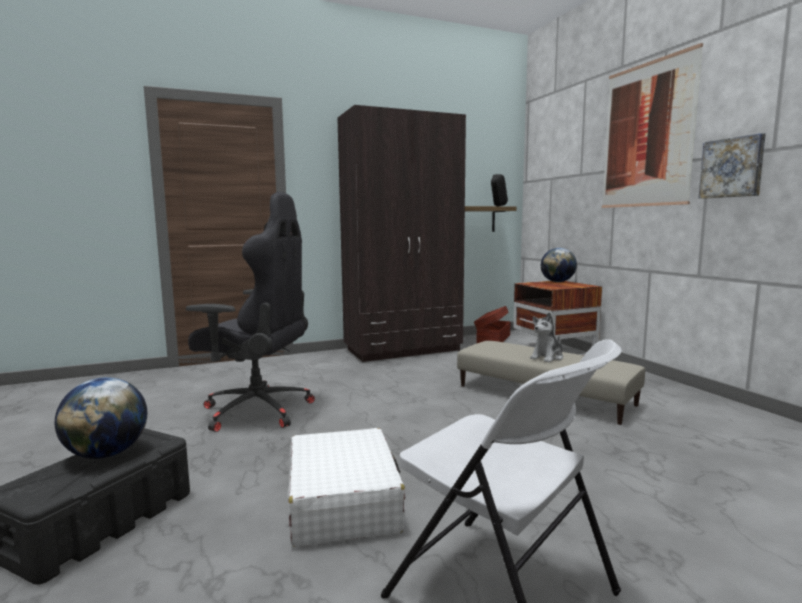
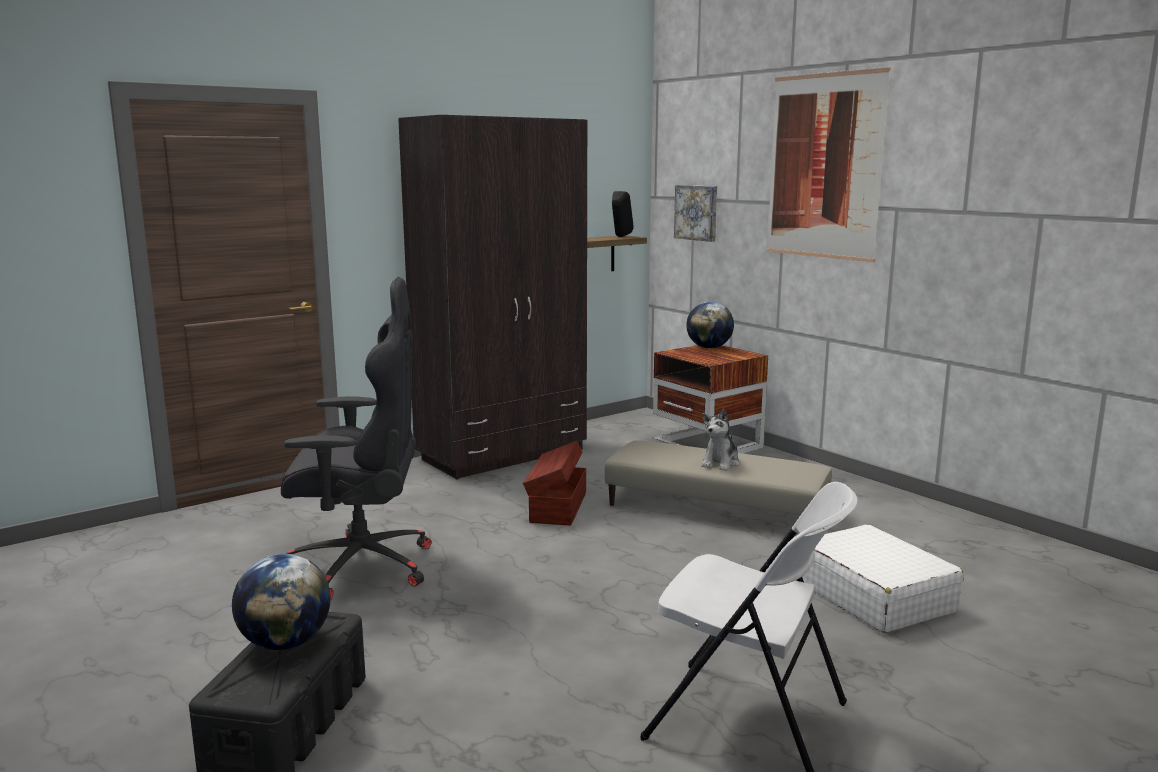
camera: 15 degrees left, 5 degrees up
(343, 501) = (549, 662): white suitcase -> white suitcase (873, 596)
(492, 339) = (618, 427): brown storage box -> brown storage box (557, 507)
(732, 168) = (922, 226): picture -> picture (697, 212)

